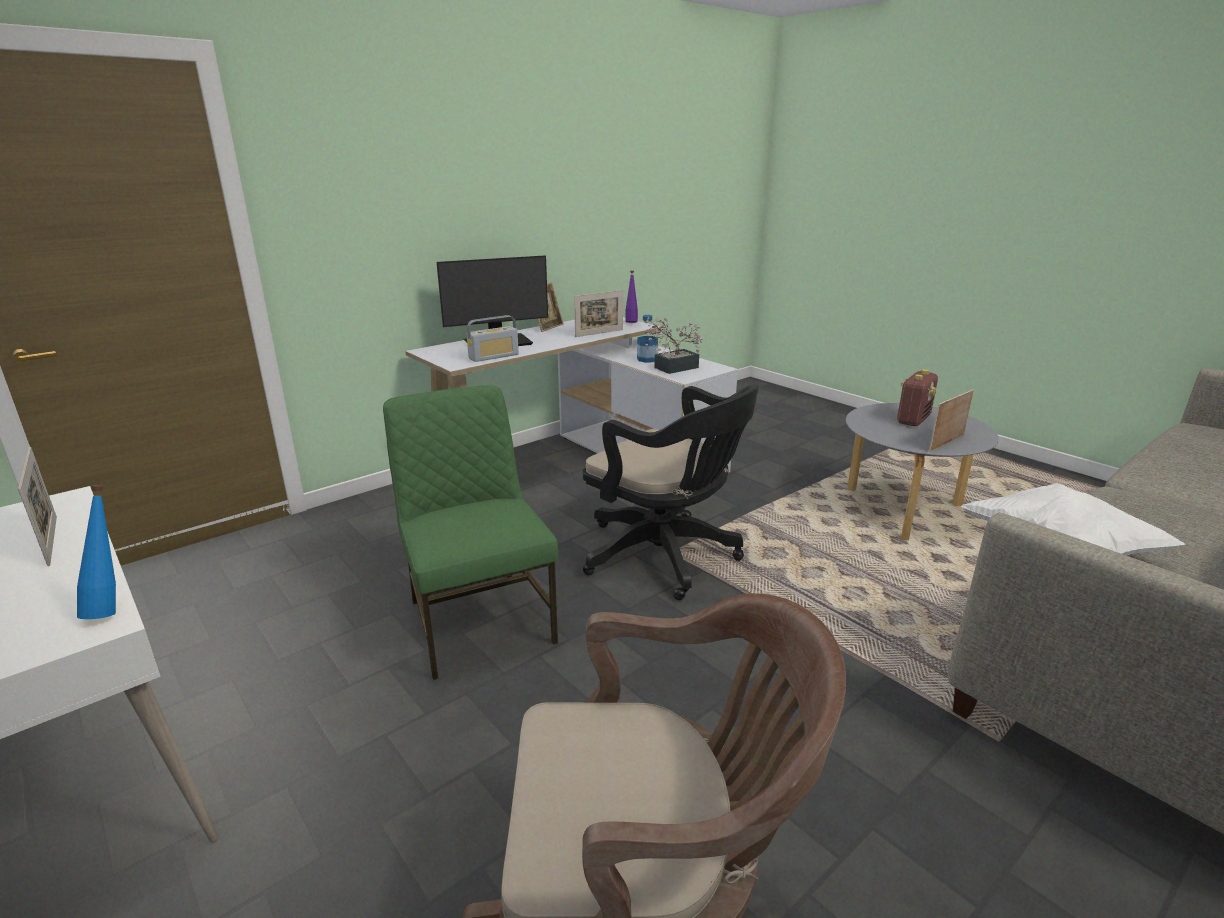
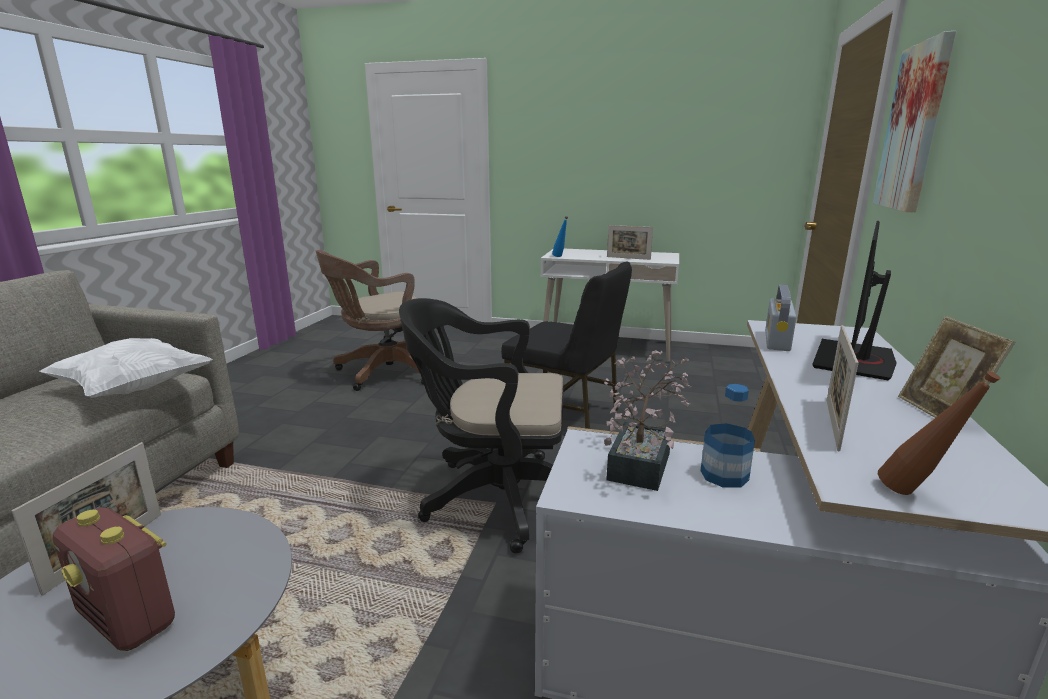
camera: 145 degrees right, 5 degrees down
(349, 194) = (914, 128): none -> picture
(478, 620) = (565, 414): green chair -> black chair
(631, 322) = (916, 496): purple bottle -> brown bottle
(913, 420) = (128, 619): radio -> radio turned 60 degrees counterclockwise

